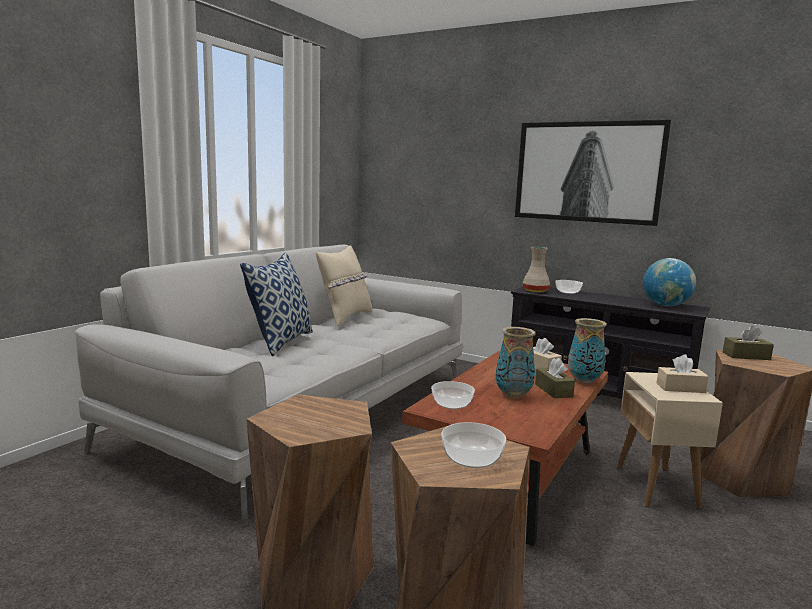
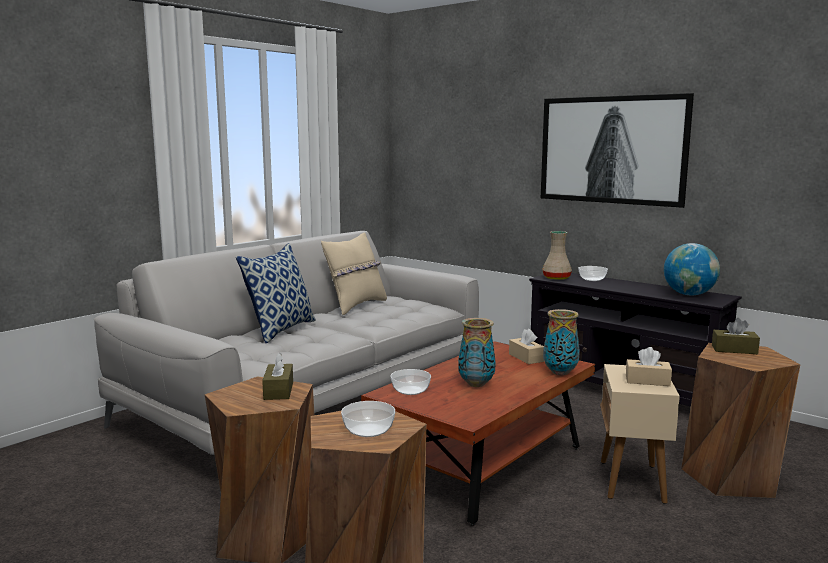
camera: 10 degrees right, 0 degrees up
(553, 390) = (520, 380): brown tissue box -> brown tissue box (278, 391)

